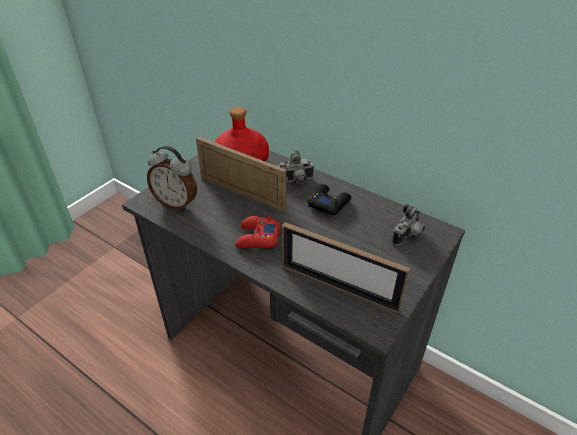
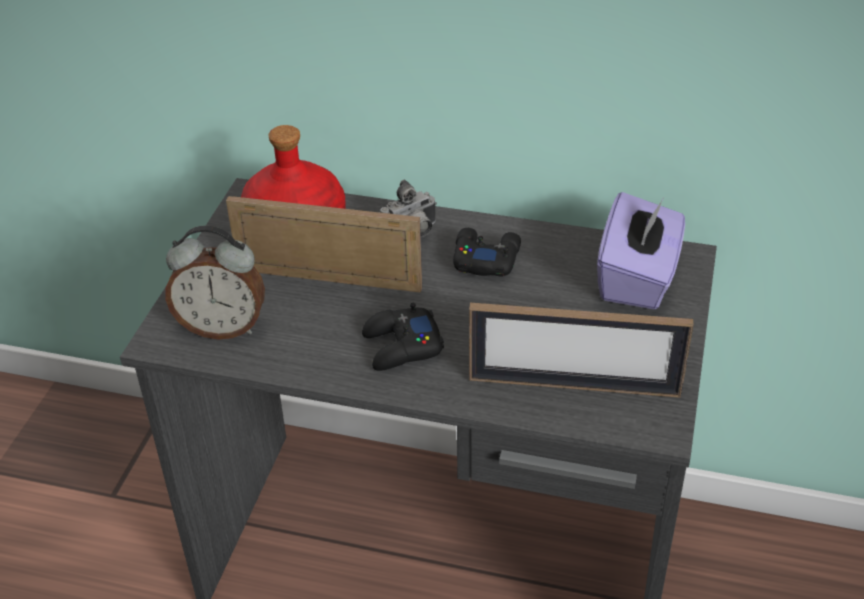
camera: 20 degrees left, 0 degrees up
(257, 238) = (401, 346): red game controller -> black game controller
(408, 236) = (638, 278): camera -> purple tissue box

